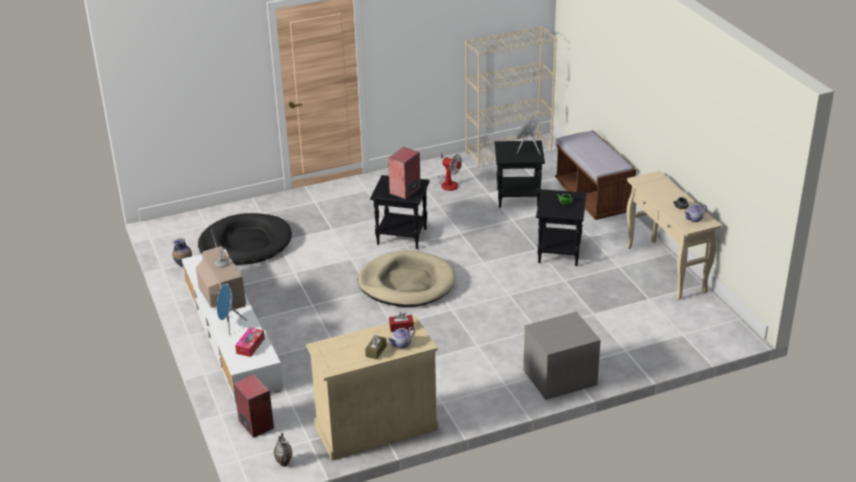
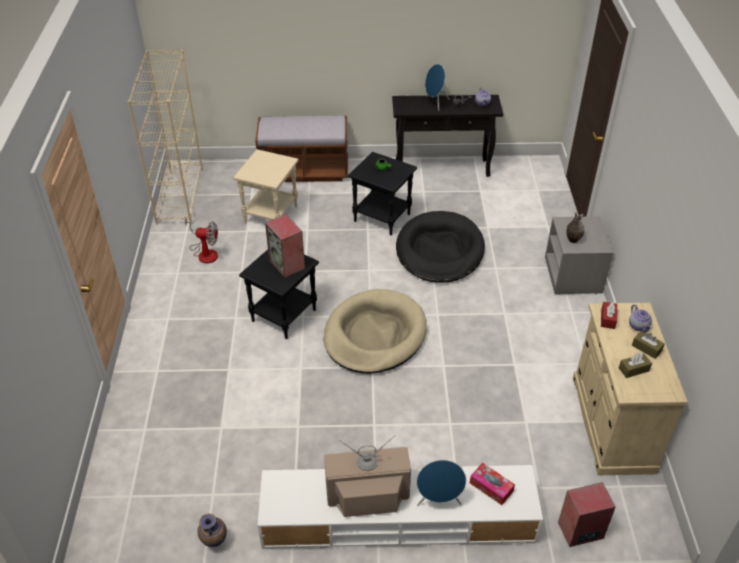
camera: 70 degrees left, 10 degrees up
(245, 243) = (204, 461): black dog bed -> black dog bed (439, 251)
(284, 462) = (653, 518): vase -> vase (572, 240)
(347, 347) = (633, 369): none -> brown tissue box
(448, 183) = (205, 252): fan -> fan turned 45 degrees clockwise
(518, 197) = (270, 214): black side table -> beige side table
(528, 149) = (268, 161): blue speaker -> blue speaker (435, 103)
(666, 269) = (443, 168): beige console table -> black console table

